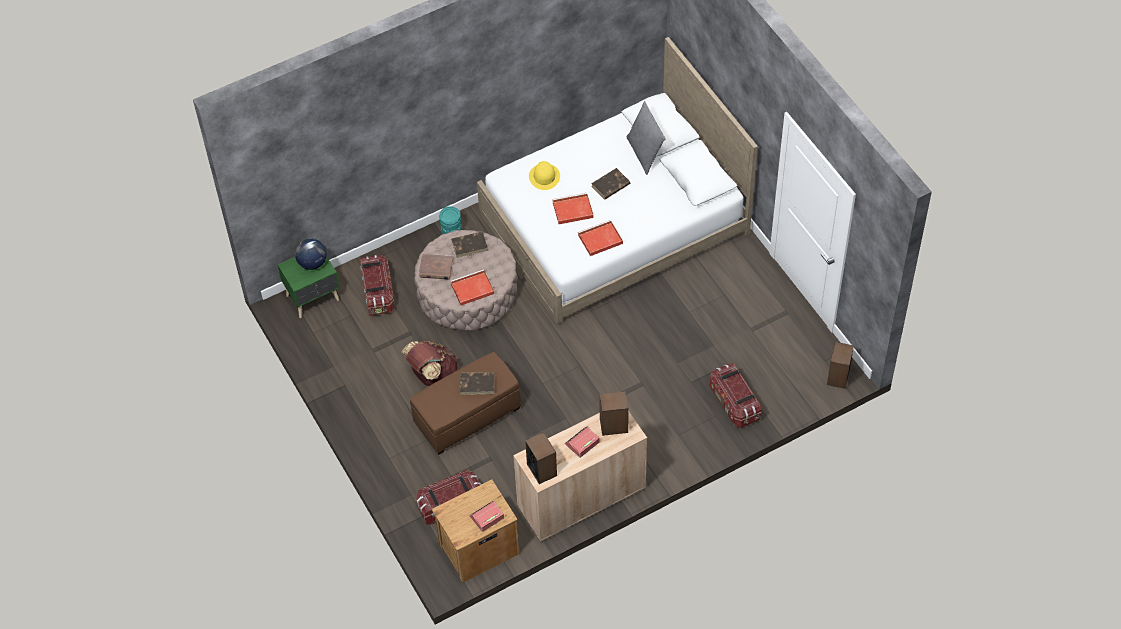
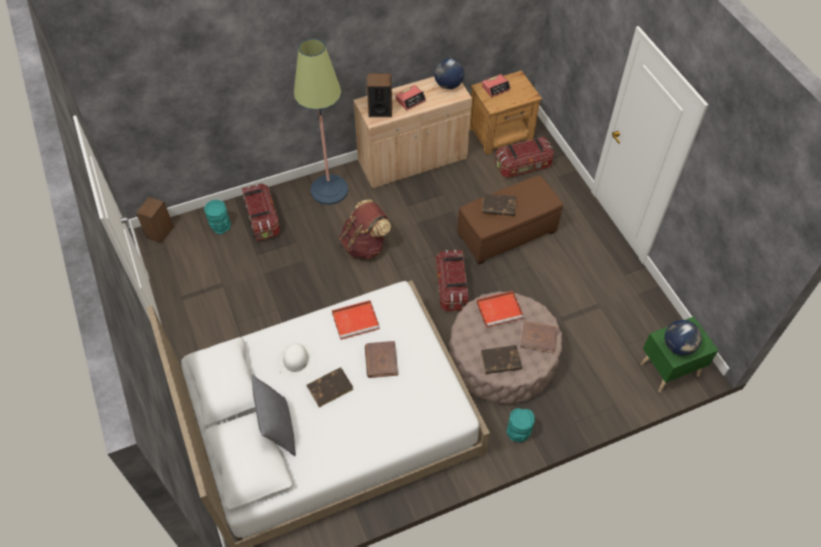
camera: 175 degrees left, 0 degrees up
(378, 292) = (598, 367): storage box -> storage box (451, 288)
(433, 376) = (538, 273): brown backpack -> brown backpack (365, 245)
(542, 469) = (448, 85): speaker -> globe
(544, 176) = (407, 410): yellow hat -> none
(572, 210) = (381, 360): red tray -> brown book
(644, 202) = (296, 360): none -> white hat
(670, 447) = (329, 190): none -> floor lamp
(777, 391) = (220, 226): none -> turquoise vase

